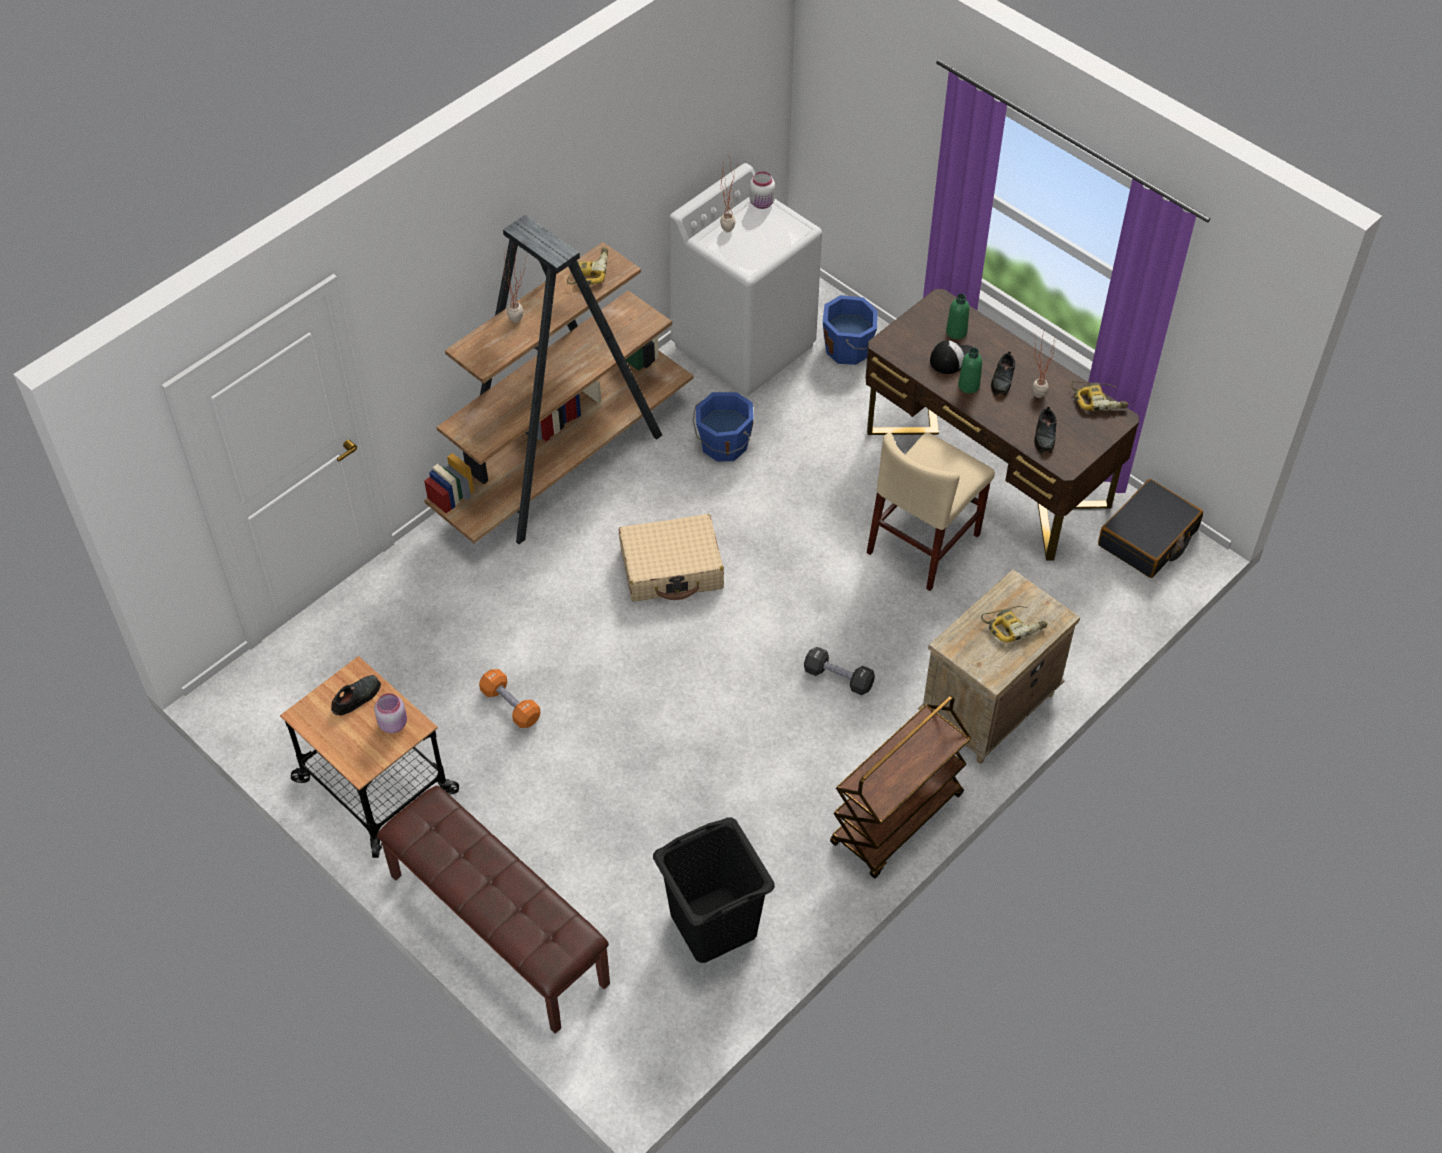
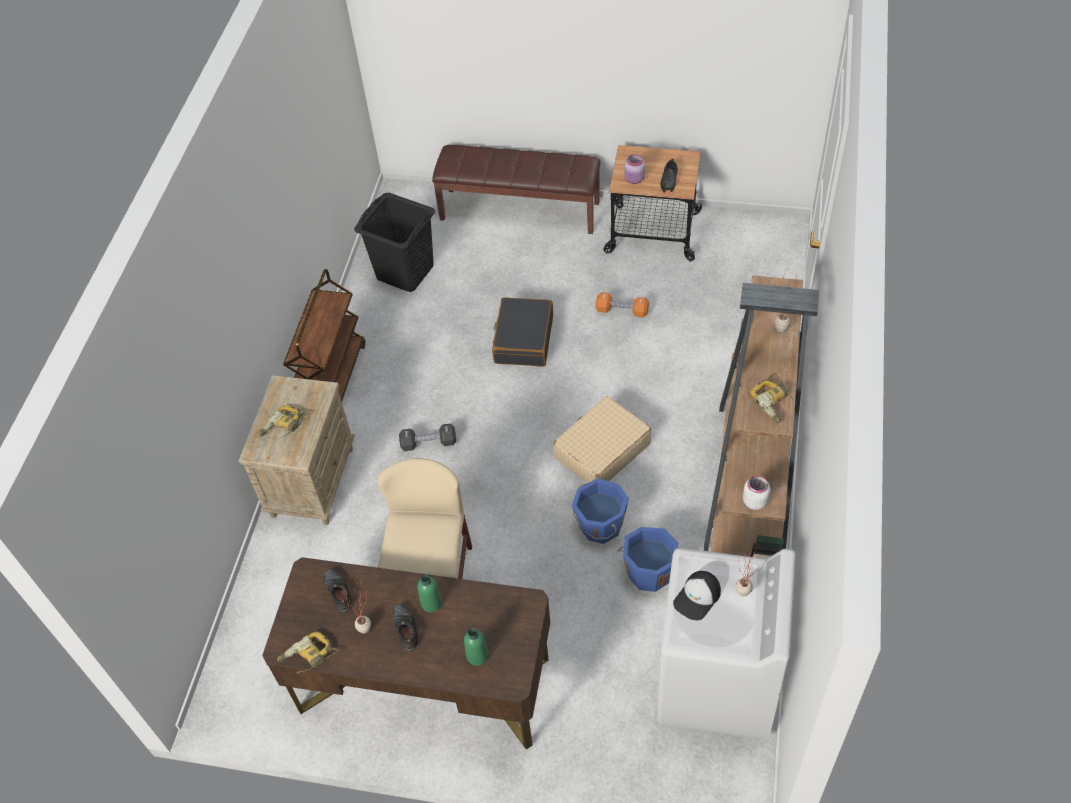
camera: 150 degrees right, 0 degrees up
(762, 203) = (740, 645): white jar -> white jar (754, 501)
(849, 349) = (625, 739): blue bucket -> blue bucket (599, 525)
(954, 359) = (461, 623): cap -> cap (697, 597)
(1148, 538) = (252, 696): black suitcase -> black suitcase (523, 339)

